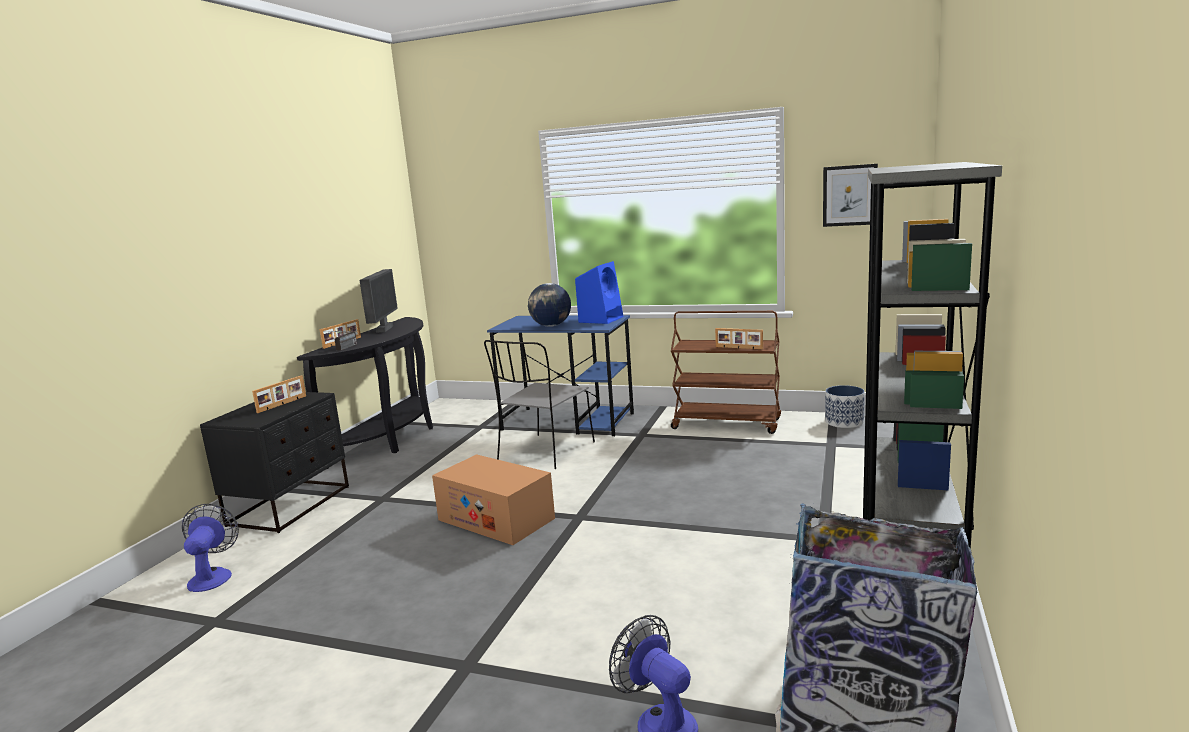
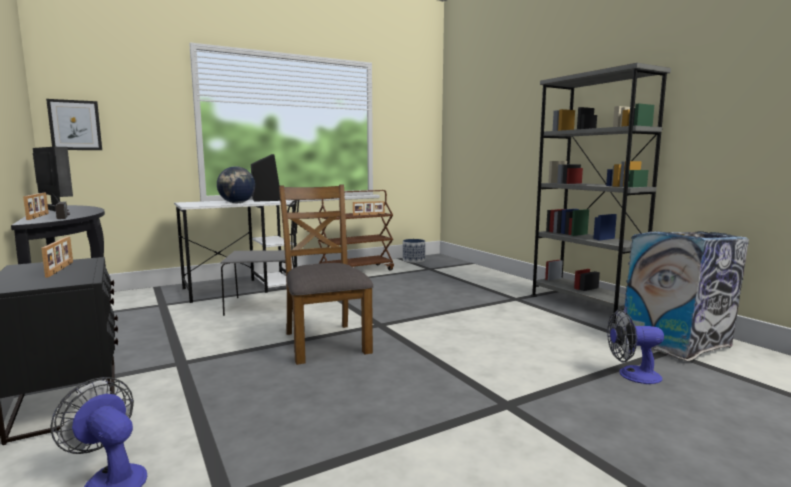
camera: 50 degrees left, 5 degrees down
(496, 519) = (325, 342): cardboard box -> brown chair
(545, 453) = (267, 305): grey chair -> grey chair turned 75 degrees counterclockwise
(569, 422) = (241, 288): blue desk -> white desk
(601, 319) = (266, 200): blue speaker -> black speaker
(849, 195) = (406, 123): picture -> picture (75, 125)

